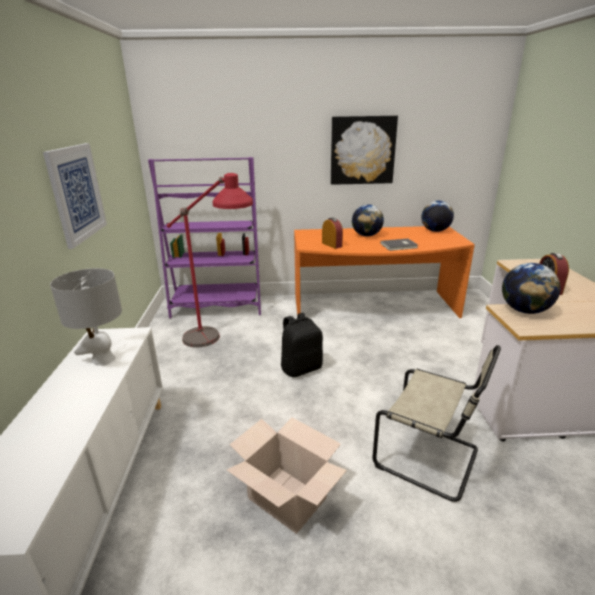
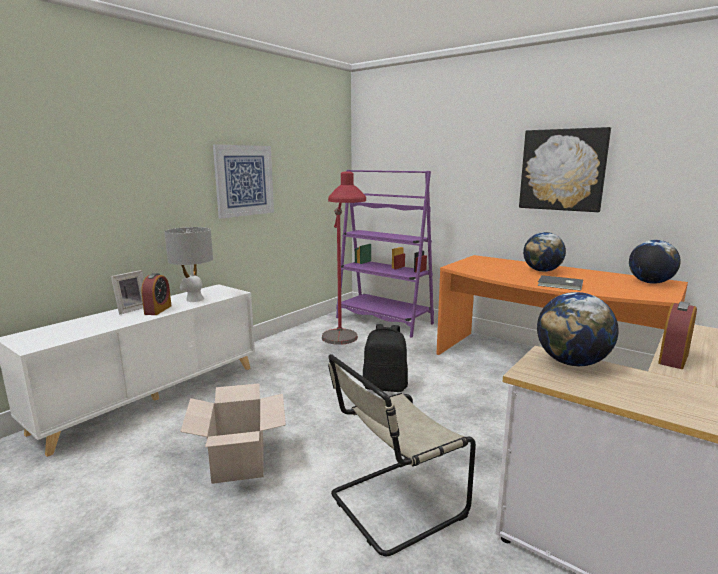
camera: 40 degrees right, 10 degrees down
(44, 406) = (131, 309): none -> picture frame
(332, 245) = (483, 270): alarm clock -> alarm clock (158, 310)
(430, 458) = (393, 506): beige chair -> beige chair turned 75 degrees clockwise

